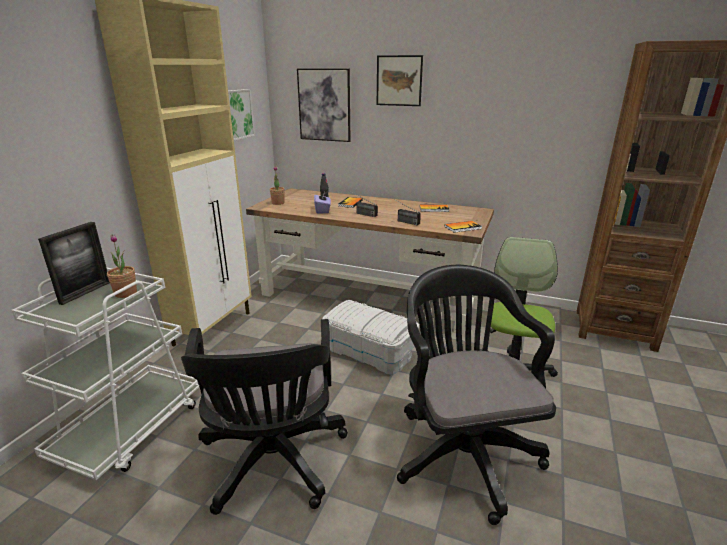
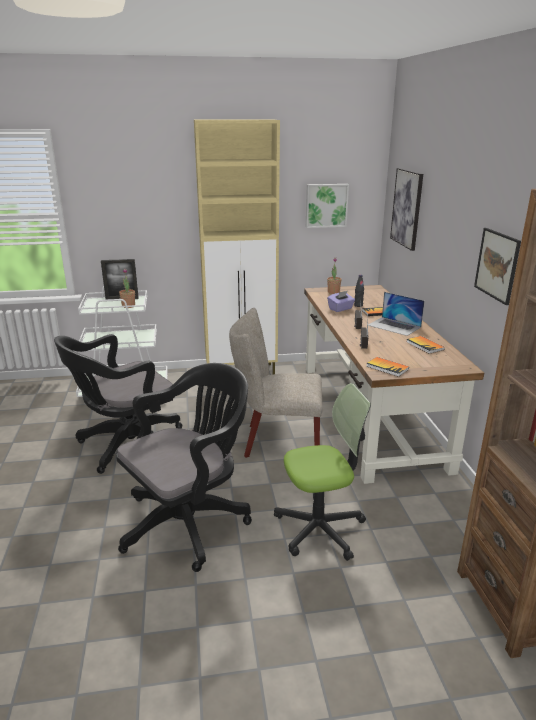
camera: 60 degrees right, 0 degrees up
(369, 352) = (277, 441): white storage box -> beige chair
(386, 206) = (394, 326): none -> laptop
(399, 80) = (447, 194): picture -> picture (497, 265)

